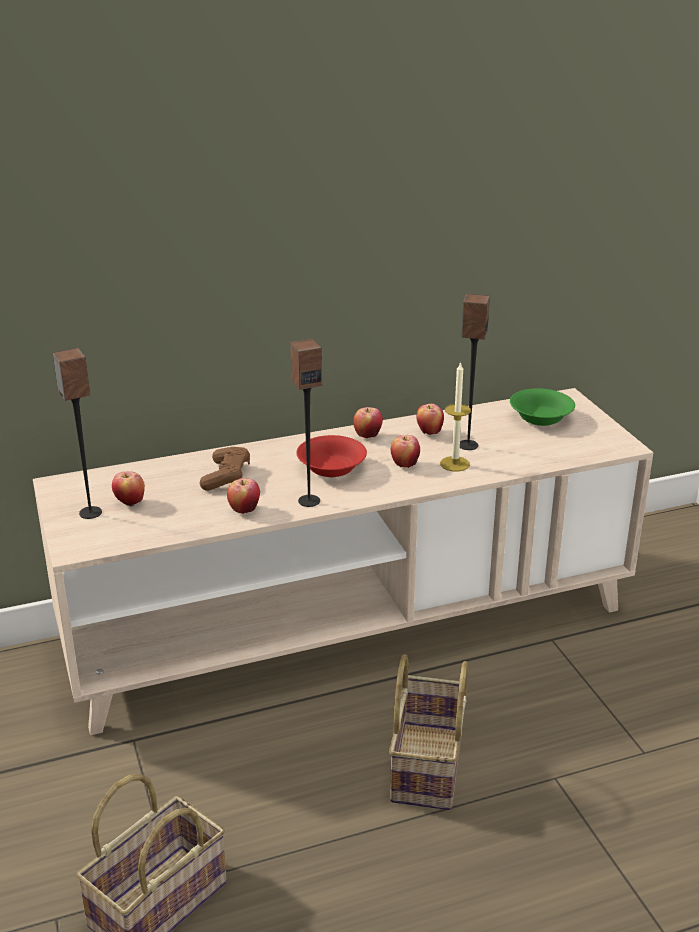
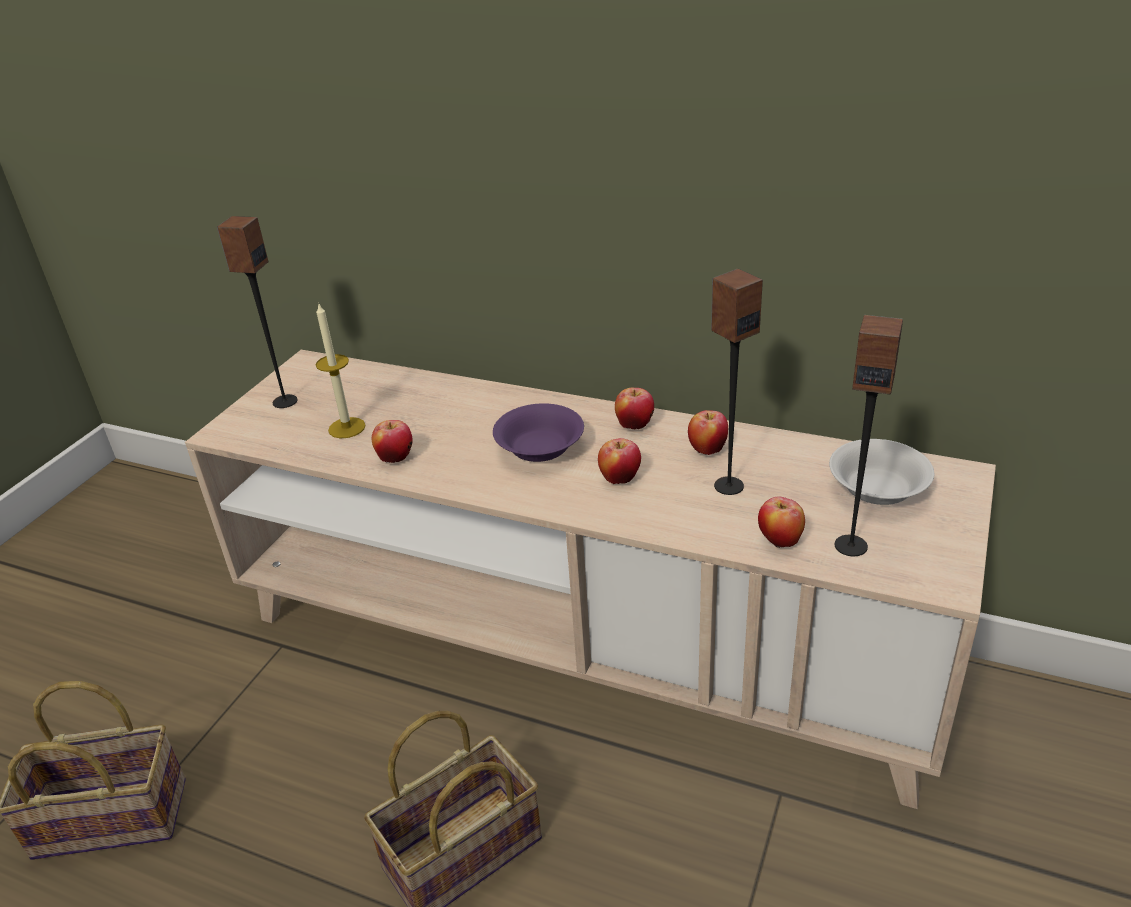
camera: 45 degrees right, 5 degrees up
(130, 503) = (325, 405): apple -> apple (779, 541)
(226, 476) = (437, 414): brown game controller -> none
(309, 500) = (464, 476): speaker -> speaker (851, 545)
(331, 468) = (541, 448): red bowl -> purple bowl
(455, 464) = (677, 503): candle -> candle (347, 428)
(540, 418) = (877, 489): green bowl -> white bowl

